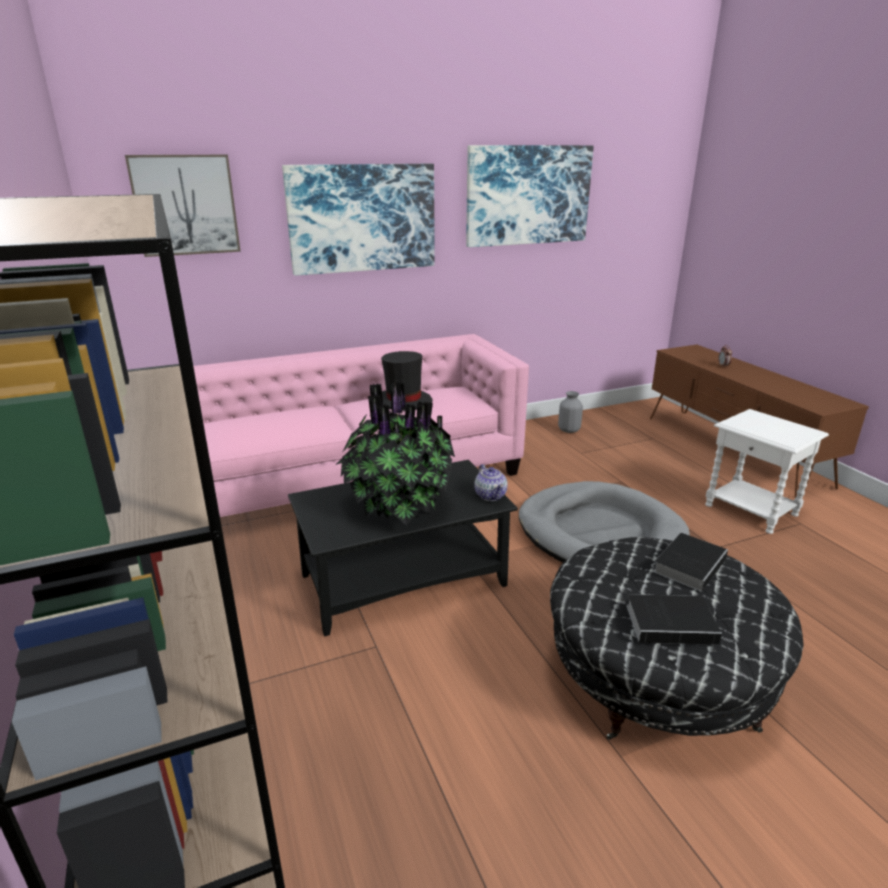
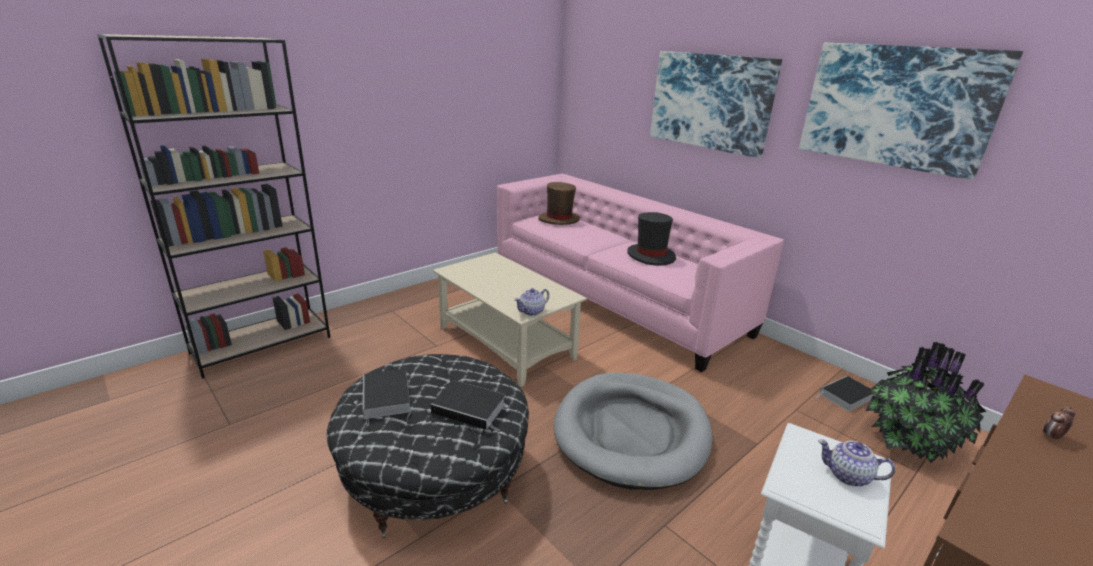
camera: 70 degrees right, 0 degrees up
(185, 205) = (606, 74): picture -> none
(238, 426) = (559, 219): none -> brown hat
(397, 506) = (496, 283): potted plant -> potted plant (908, 441)
(404, 579) = (507, 343): black coffee table -> beige coffee table
(569, 430) = (845, 397): grey vase -> book
(771, 423) = (848, 476): none -> teapot

